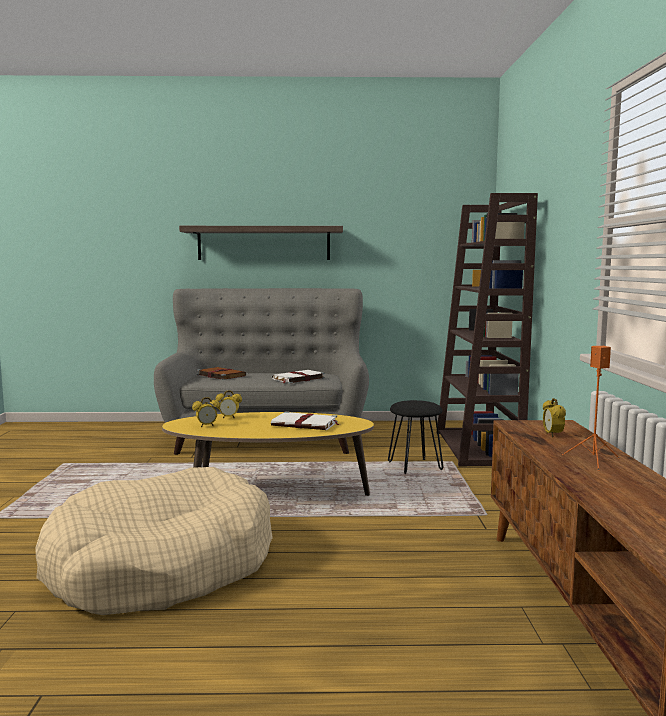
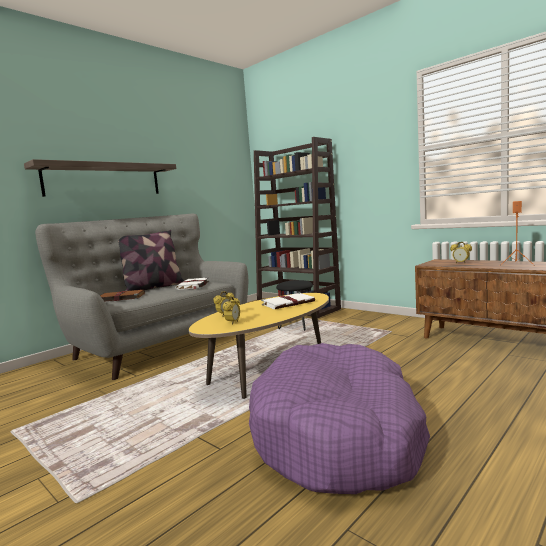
camera: 45 degrees left, 0 degrees up
(161, 566) = (338, 434): beige dog bed -> purple dog bed
(278, 372) = (153, 288): none -> pillow

